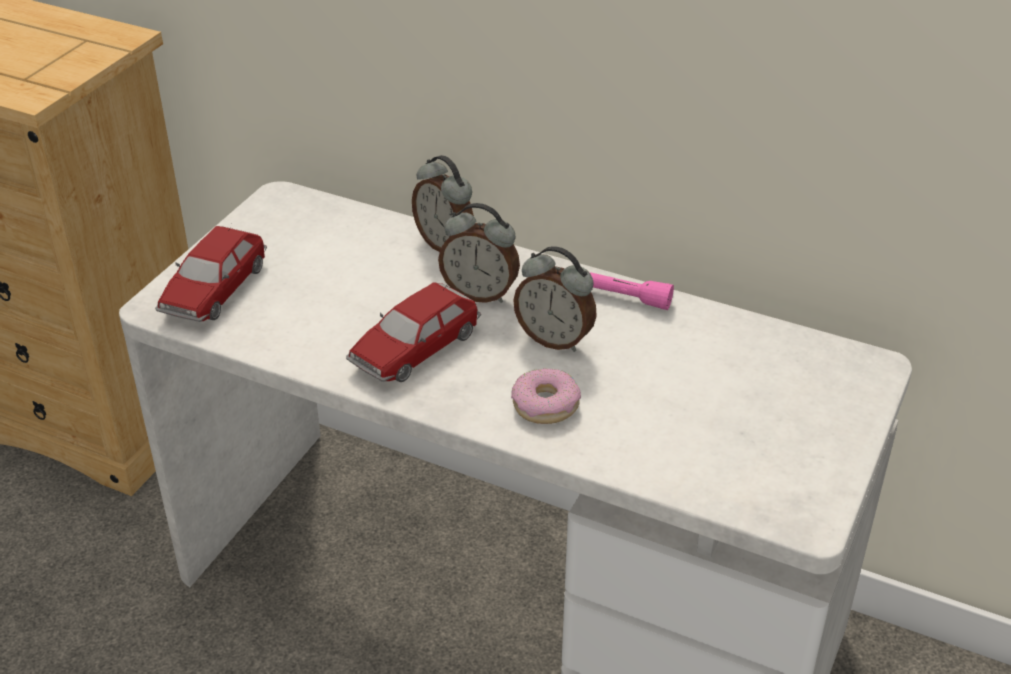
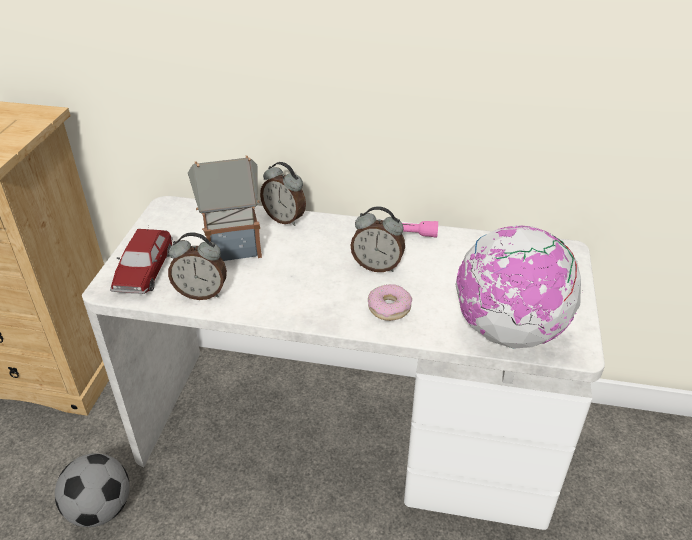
camera: 15 degrees left, 0 degrees up
(113, 632) = (100, 508): none -> football
(350, 273) = (231, 246): none -> toy house
(414, 348) = (292, 287): toy car -> none
(480, 293) = (319, 245): alarm clock -> alarm clock (201, 293)
(712, 472) = (508, 331): none -> globe

